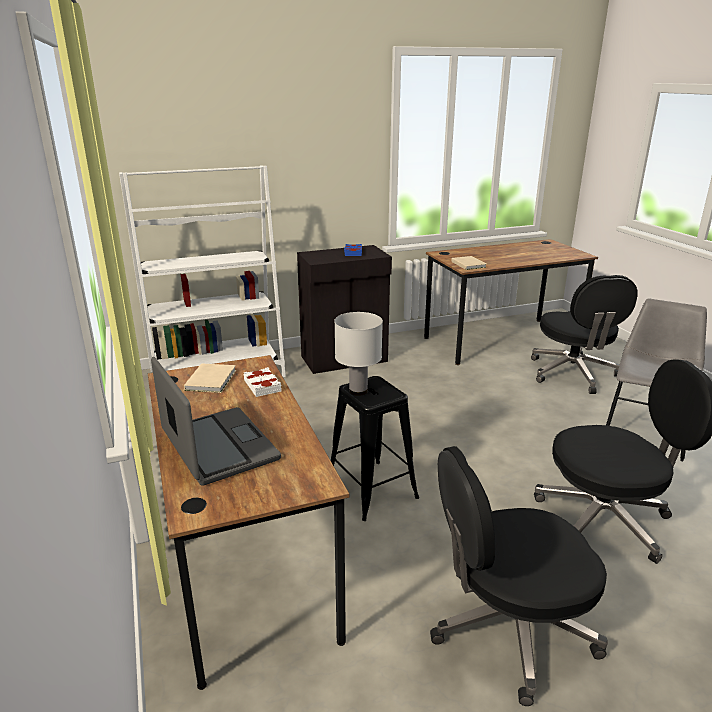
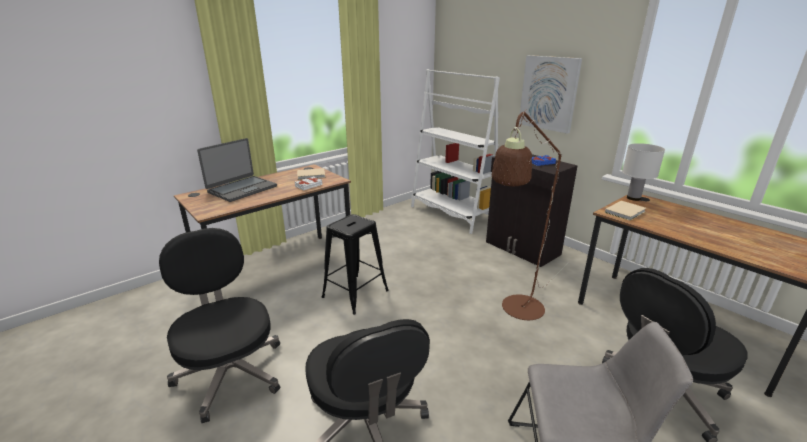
camera: 70 degrees right, 0 degrees up
(305, 176) = (549, 93): none -> picture
(358, 391) = (348, 219): white table lamp -> white table lamp (634, 198)
(459, 395) = (518, 312): none -> brown floor lamp

